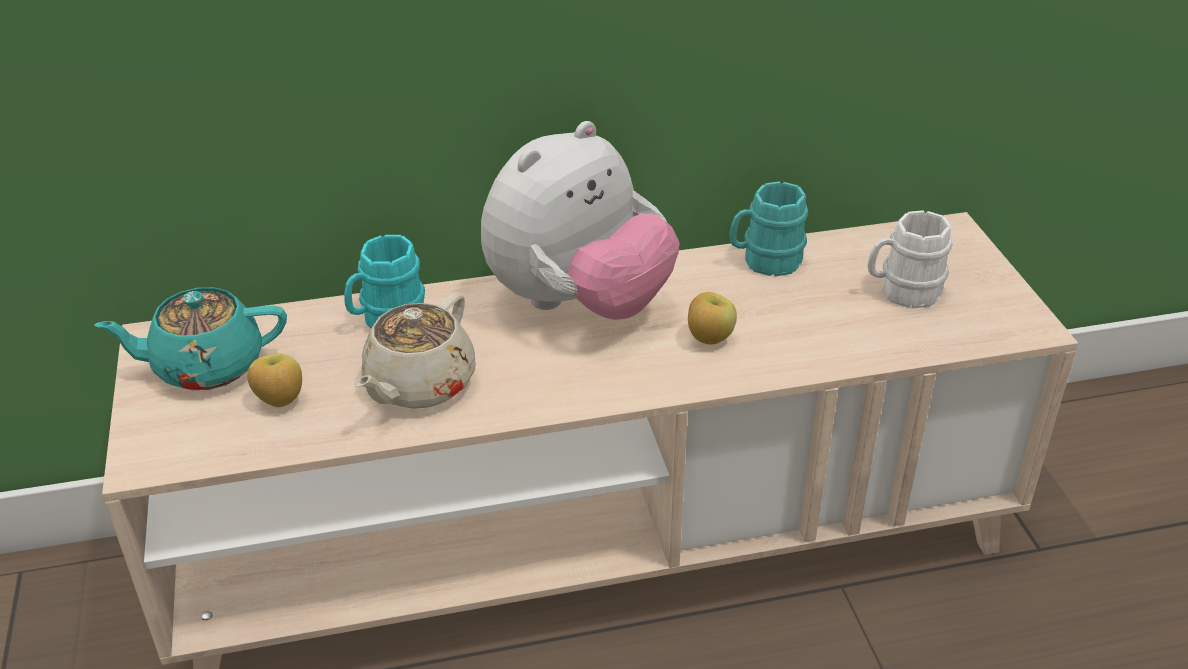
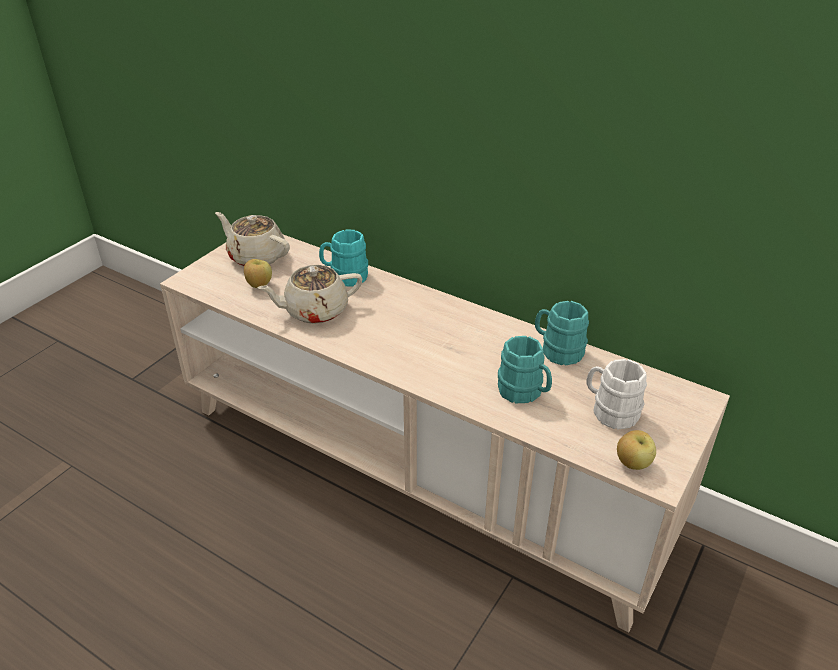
camera: 45 degrees right, 0 degrees up
(206, 366) = (256, 256): turquoise teapot -> beige teapot
(579, 303) = (433, 317): plush toy -> none
(709, 339) = (466, 369): apple -> apple (632, 463)
(802, 325) = (524, 393): none -> turquoise mug

